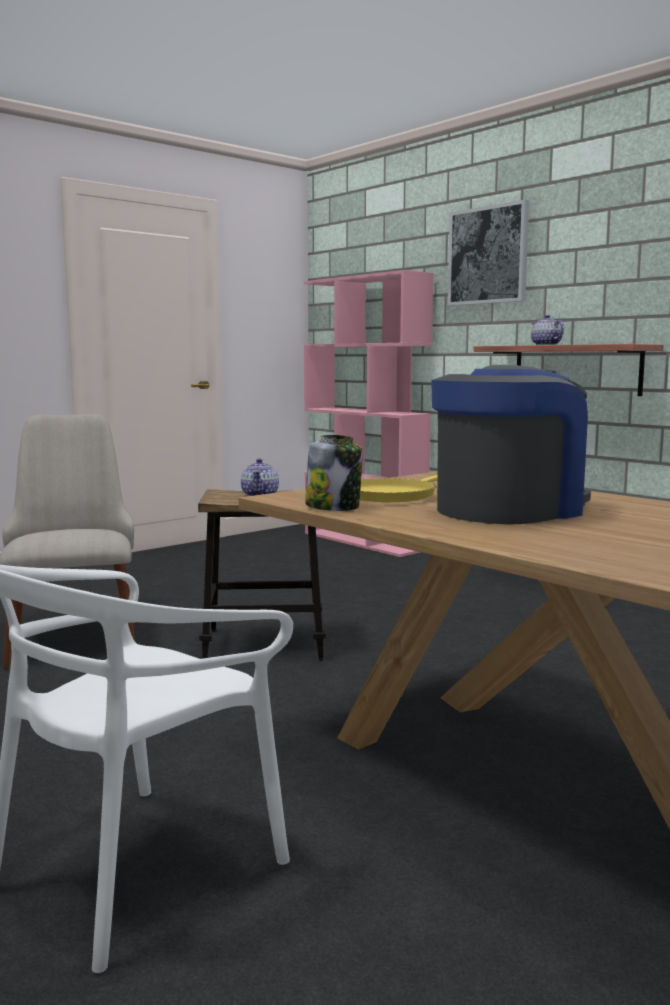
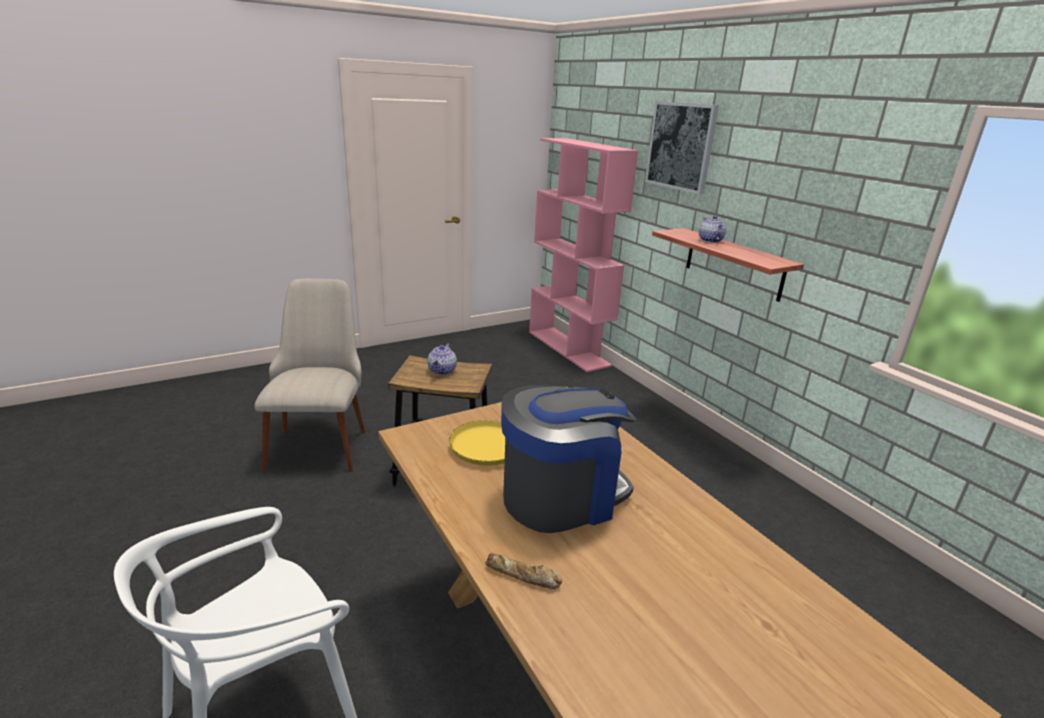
camera: 10 degrees right, 15 degrees up
(333, 507) = (432, 467): jar -> none
(519, 541) = (523, 576): none -> bread

